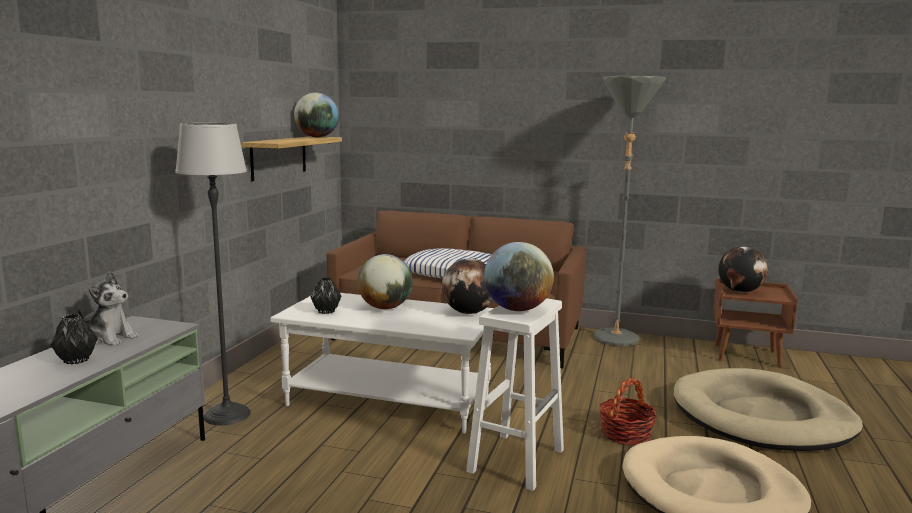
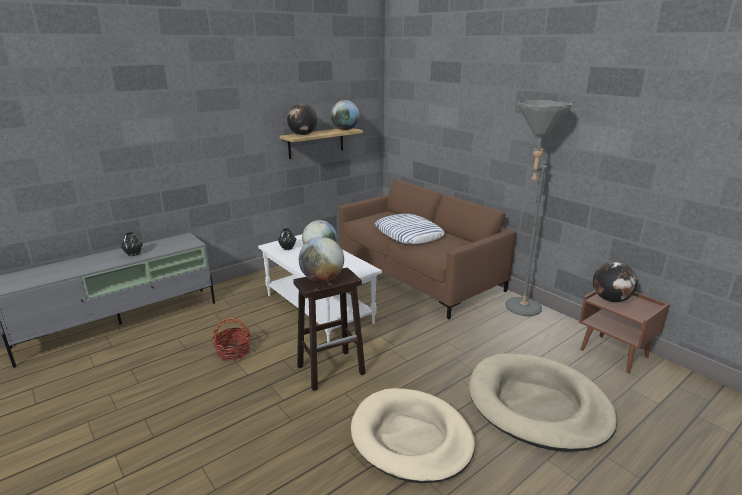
camera: 35 degrees right, 10 degrees up
(108, 338) = (161, 244): plush toy -> none
(227, 414) = (239, 292): floor lamp -> none
(468, 313) = (357, 268): globe -> globe (303, 135)
(516, 460) = (331, 369): white stool -> brown stool
(625, 434) = (418, 379): basket -> basket (233, 351)

